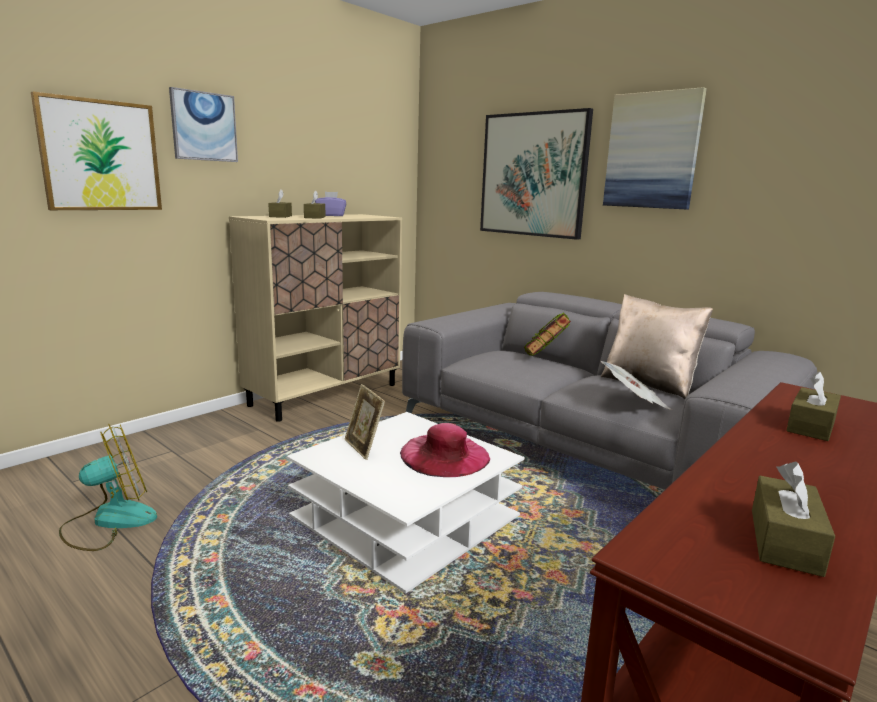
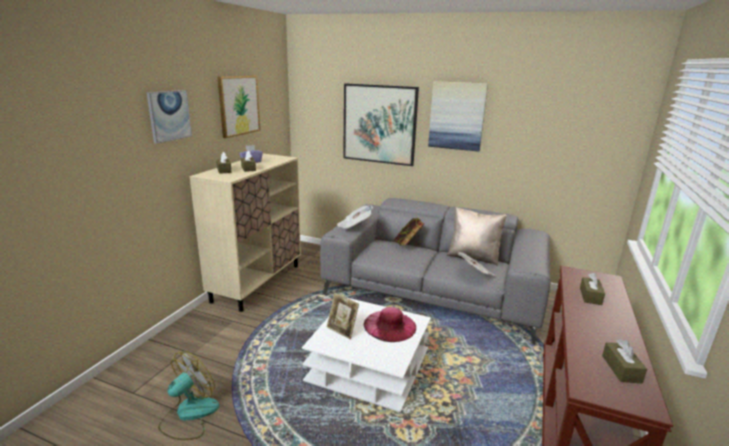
camera: 20 degrees left, 5 degrees up
(100, 156) = (108, 153): picture -> picture (239, 105)
(462, 318) = (354, 225): none -> newspaper

